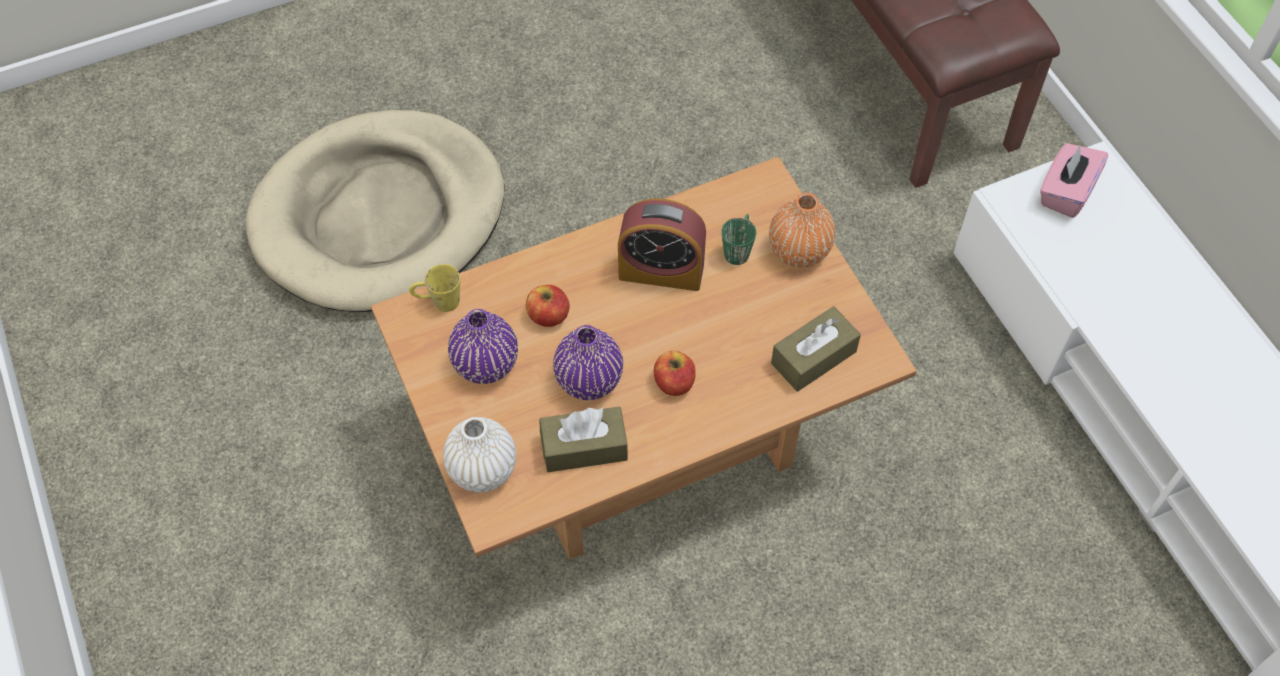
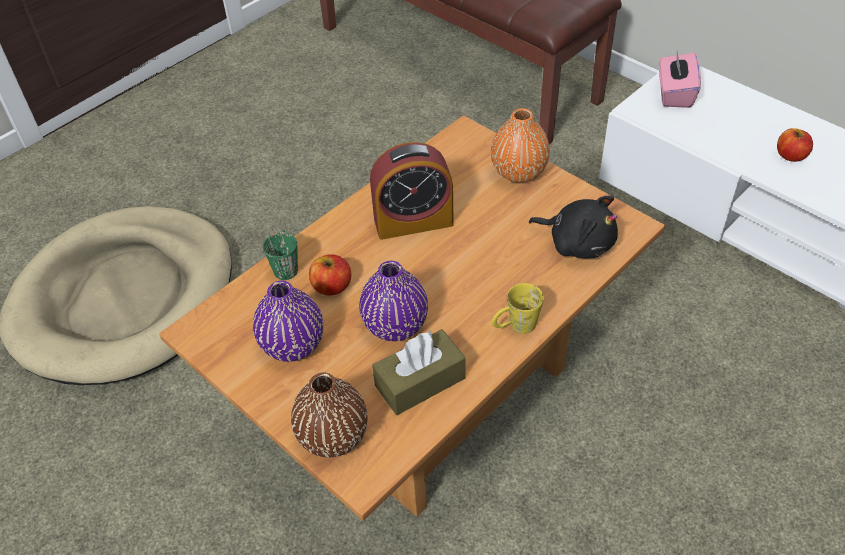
camera: 20 degrees left, 10 degrees down
(438, 302) = (223, 309): yellow mug -> yellow mug (515, 327)
(482, 469) = (333, 436): white vase -> brown vase
(674, 383) = (472, 301): apple -> apple (790, 156)
(738, 248) = (469, 185): green mug -> green mug (286, 265)
(813, 357) = (577, 243): brown tissue box -> black plush toy

